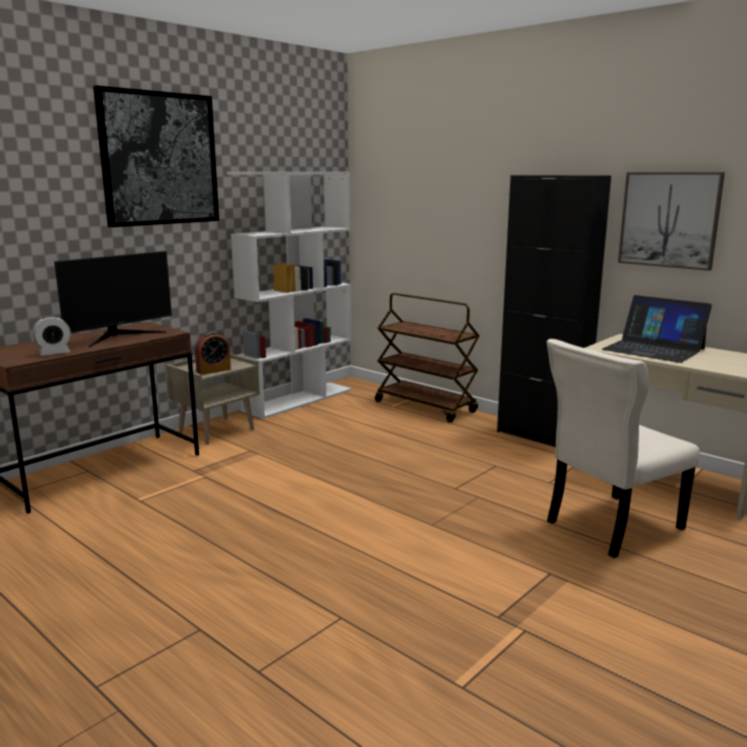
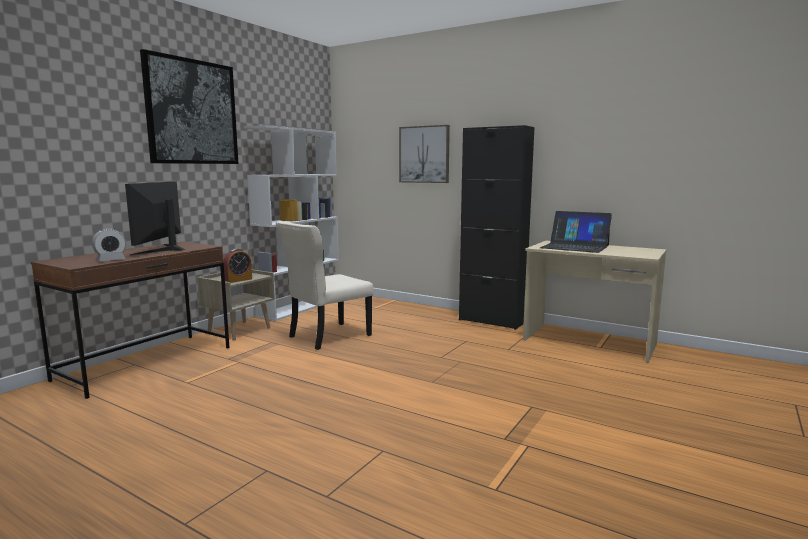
camera: 10 degrees left, 5 degrees down
(119, 336) = (163, 249): monitor -> monitor turned 150 degrees clockwise
(426, 407) = (400, 307): brown cart -> none
(610, 526) = (562, 373): beige chair -> beige chair (327, 337)
(669, 219) = (577, 157): picture -> picture (424, 154)

